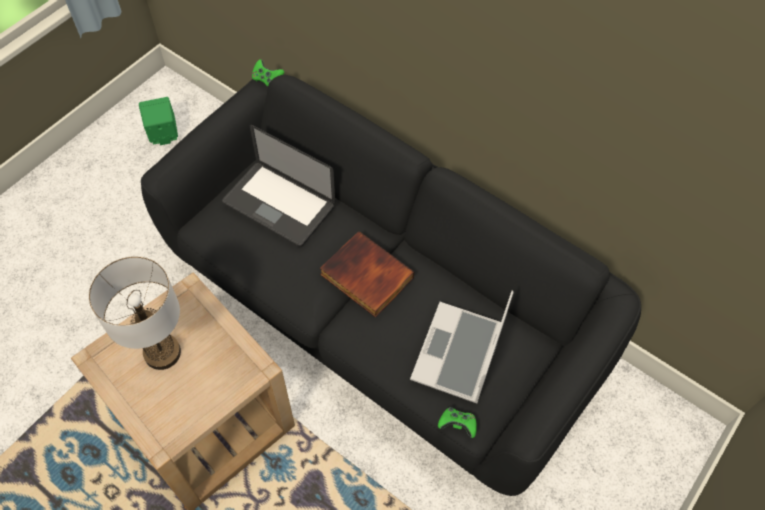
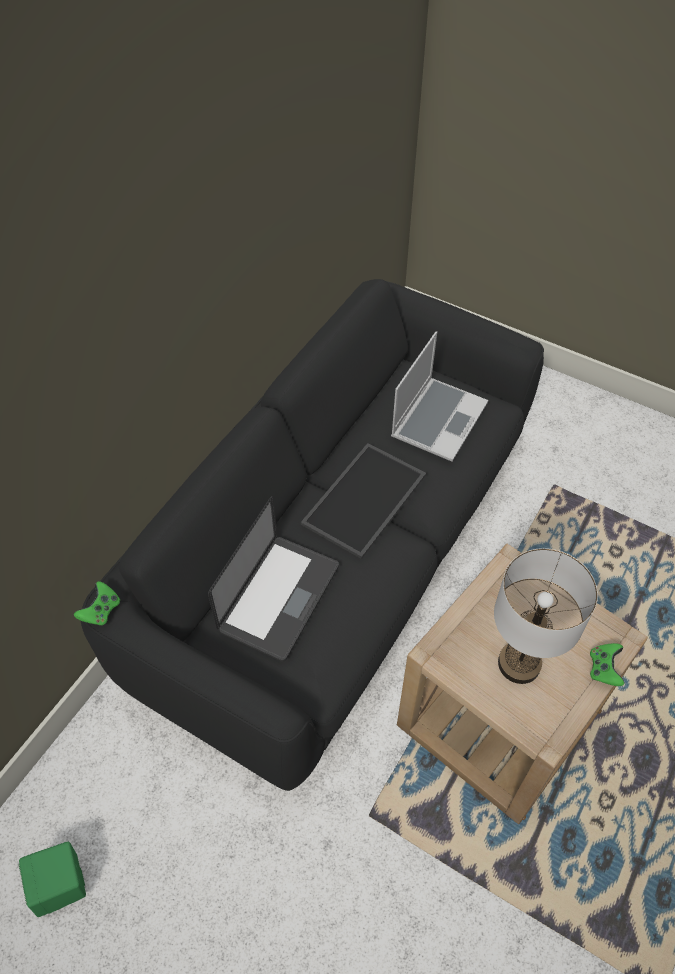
camera: 95 degrees left, 5 degrees down
(365, 277) = (365, 501): book -> tray
(457, 425) = (506, 419): green game controller -> green game controller (603, 669)
(458, 355) = (438, 419): laptop -> laptop turned 75 degrees counterclockwise

